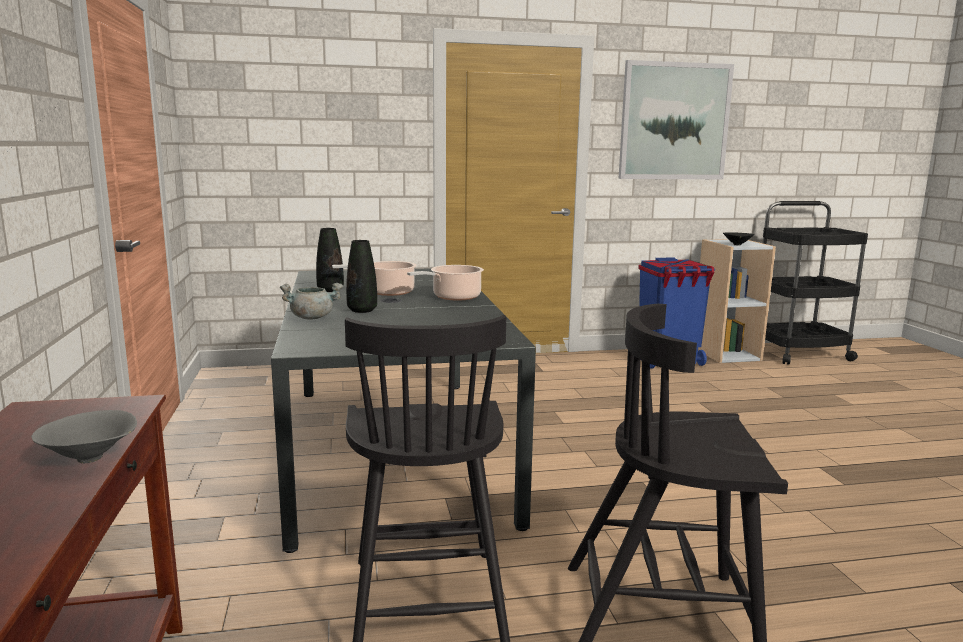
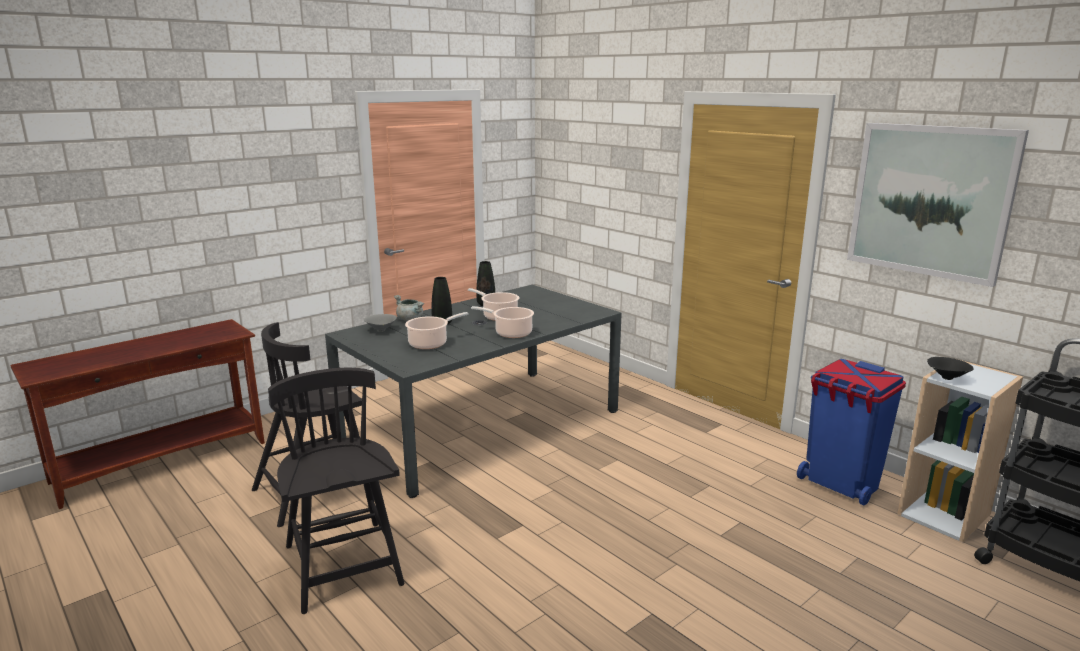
camera: 60 degrees right, 5 degrees up
(91, 459) = (178, 347): grey bowl -> grey bowl (381, 330)
(430, 323) = (430, 343): none -> cooking pot

